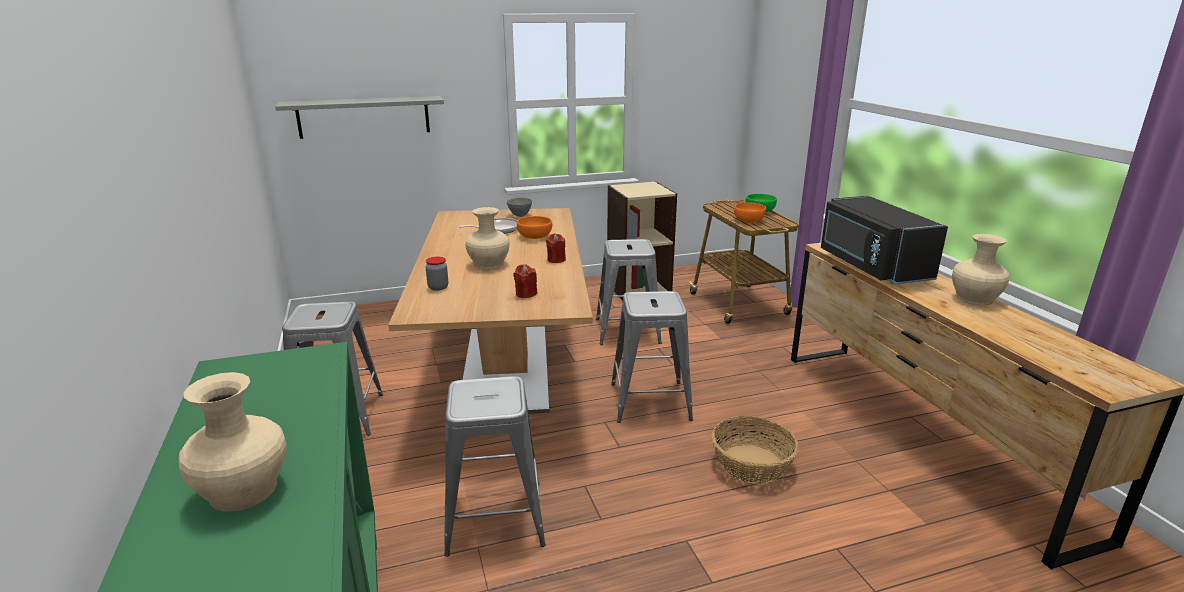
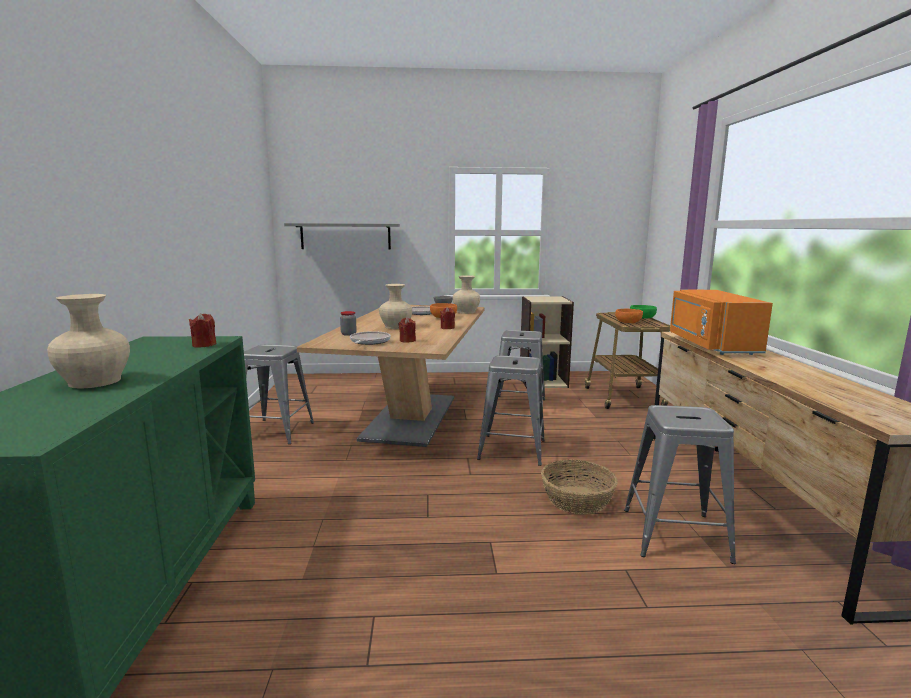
camera: 15 degrees right, 10 degrees down
(315, 373) = (204, 345): none -> red candle
(478, 302) = (369, 342): none -> frying pan
(495, 516) = (347, 503): grey stool -> grey stool (675, 534)
(871, 266) = (710, 345): black microwave -> orange microwave
(975, 299) = (797, 367): beige vase -> beige vase (466, 312)

